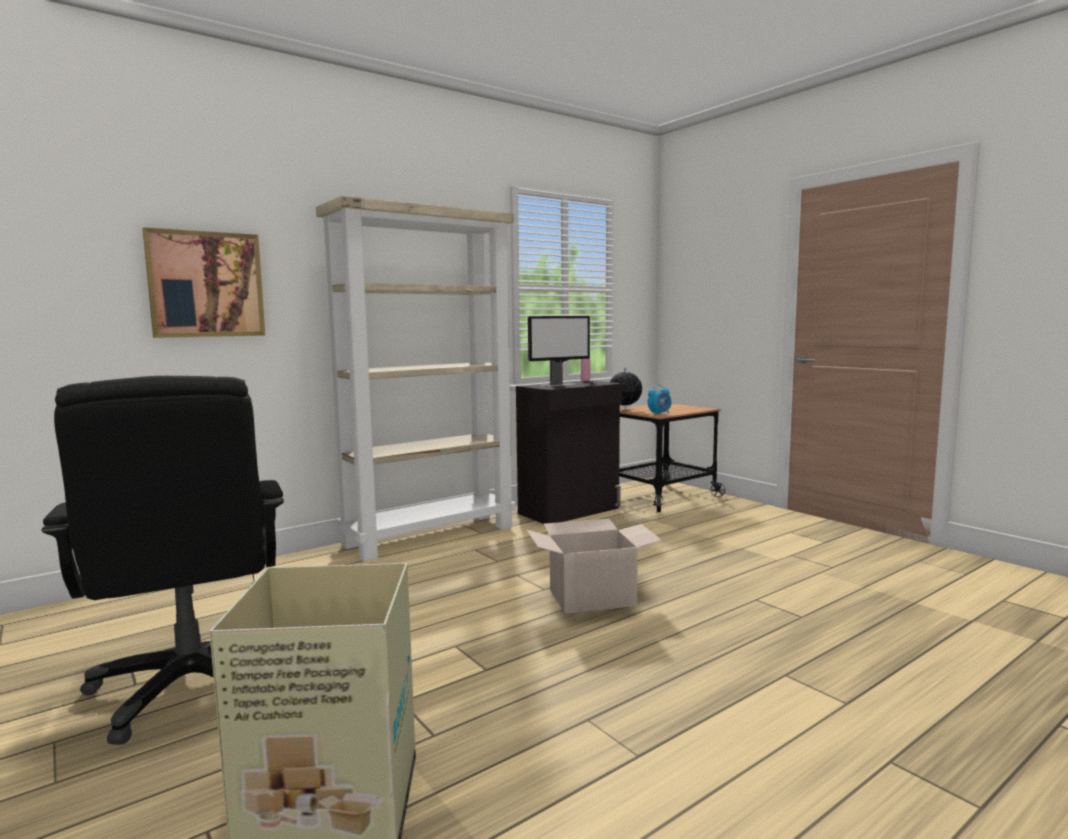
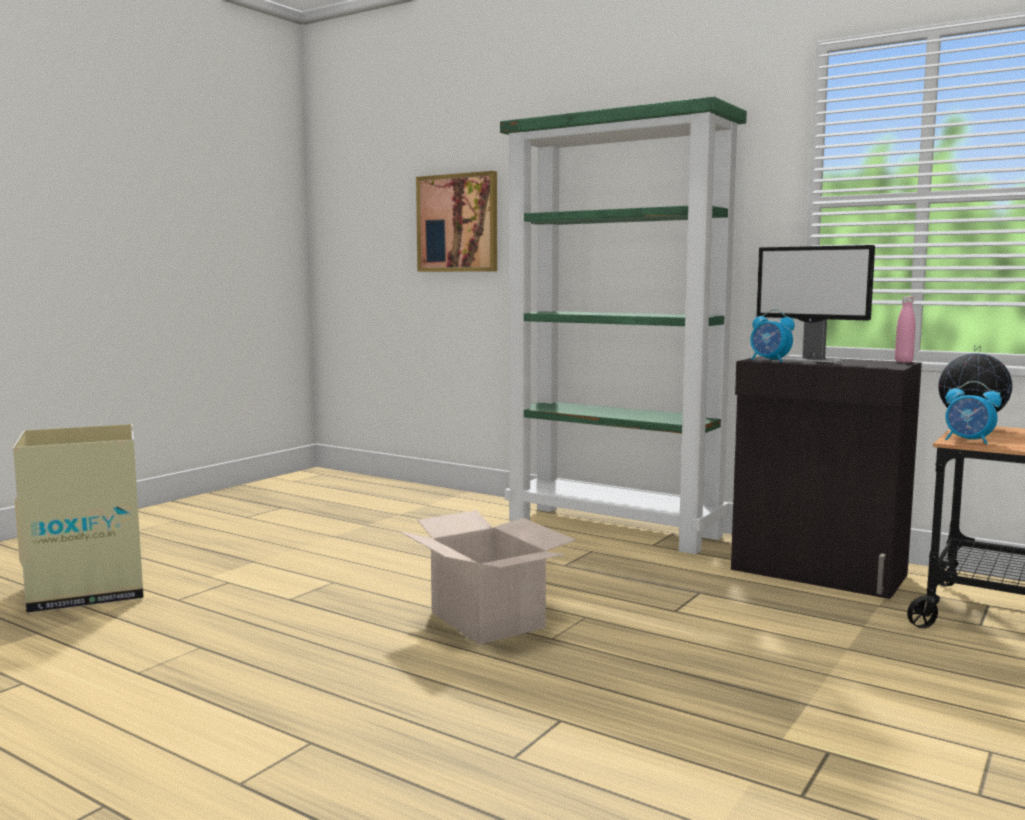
camera: 70 degrees right, 0 degrees up
(192, 685) = (247, 528): black office chair -> none
(431, 535) = (615, 528): beige bookcase -> green bookcase
(557, 387) = (770, 361): none -> alarm clock

